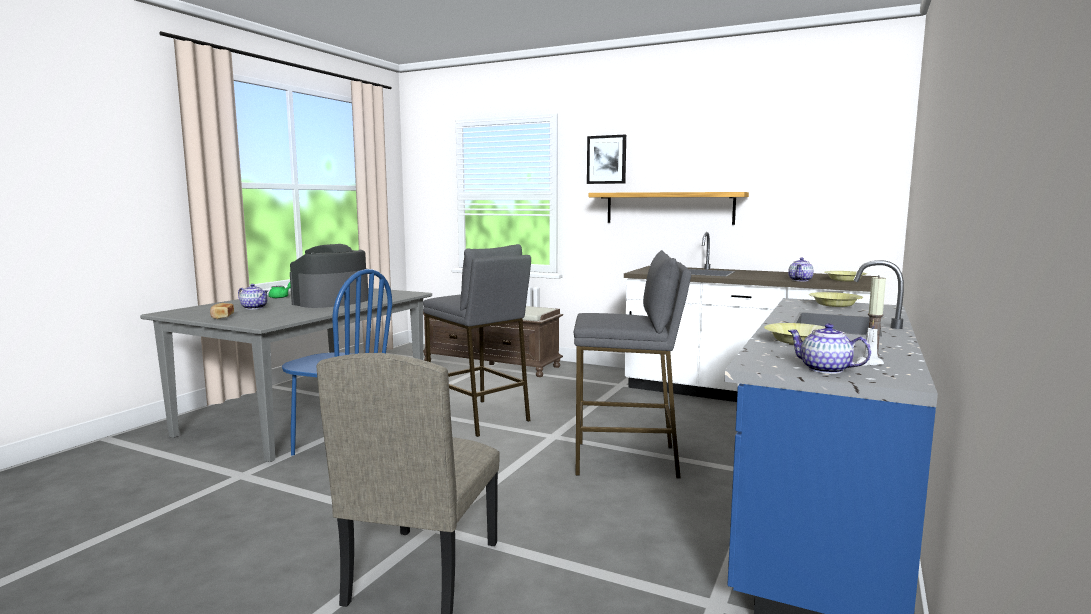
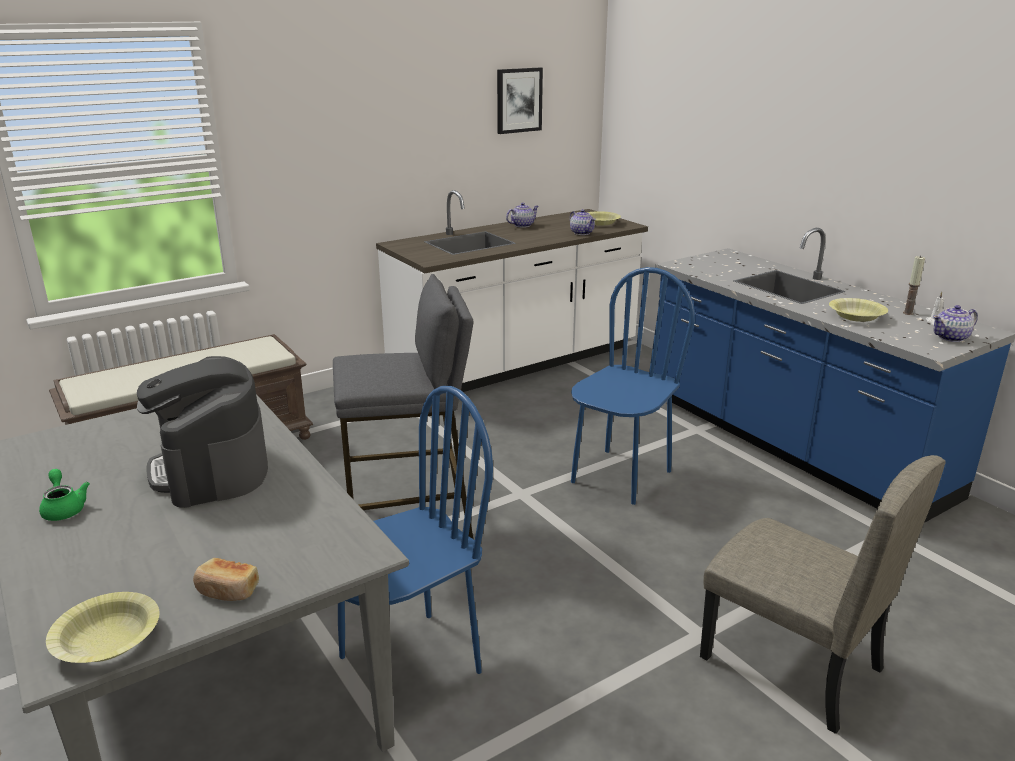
camera: 60 degrees left, 15 degrees up
(254, 308) = (161, 548): teapot -> teapot (522, 225)
(606, 159) = (296, 99): picture -> picture (518, 100)
(626, 460) = (620, 476): grey stool -> blue chair
(669, 208) = (389, 162): shelf -> none
(834, 305) = (709, 262): yellow bowl -> yellow bowl (107, 641)

